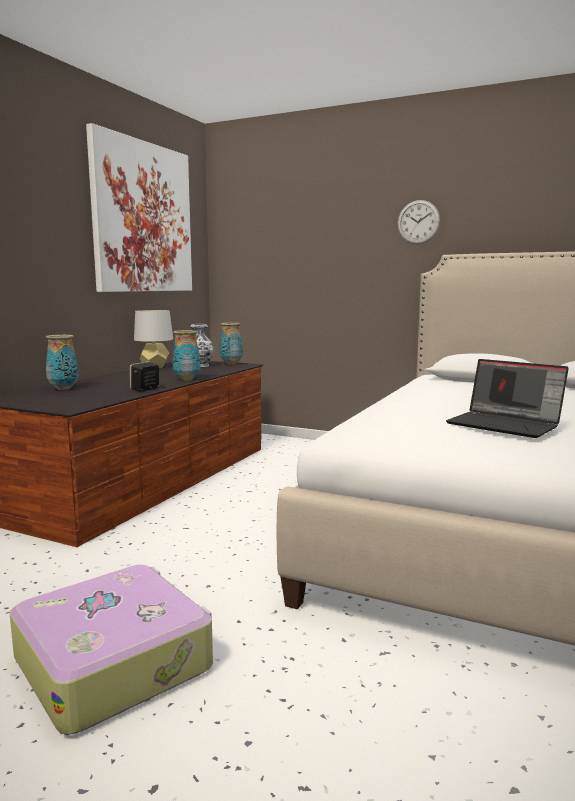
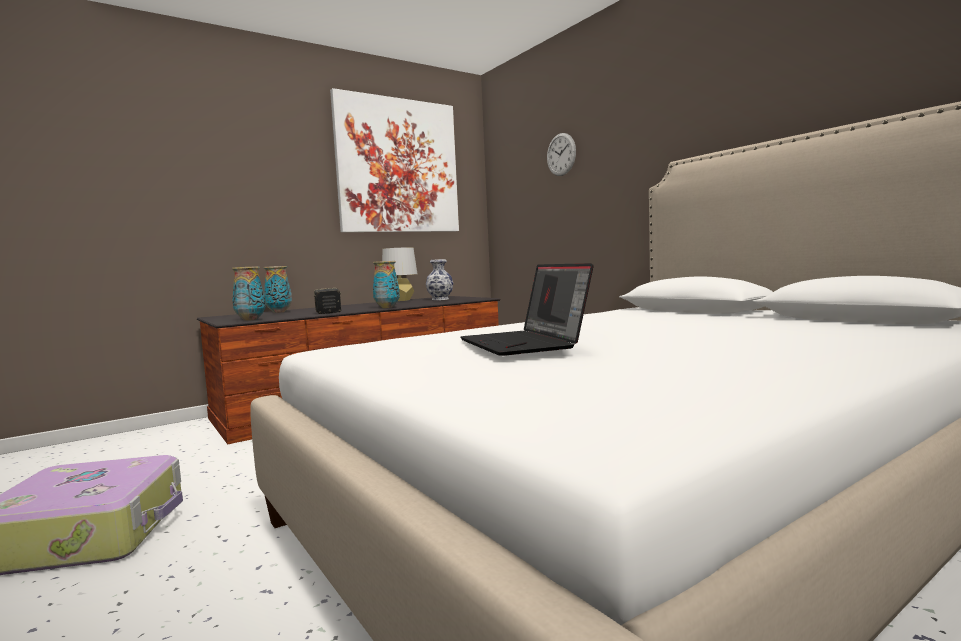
camera: 30 degrees right, 5 degrees down
(231, 363) = (472, 298): vase -> vase (250, 319)
(418, 222) = (653, 129): wall clock -> wall clock (561, 154)

